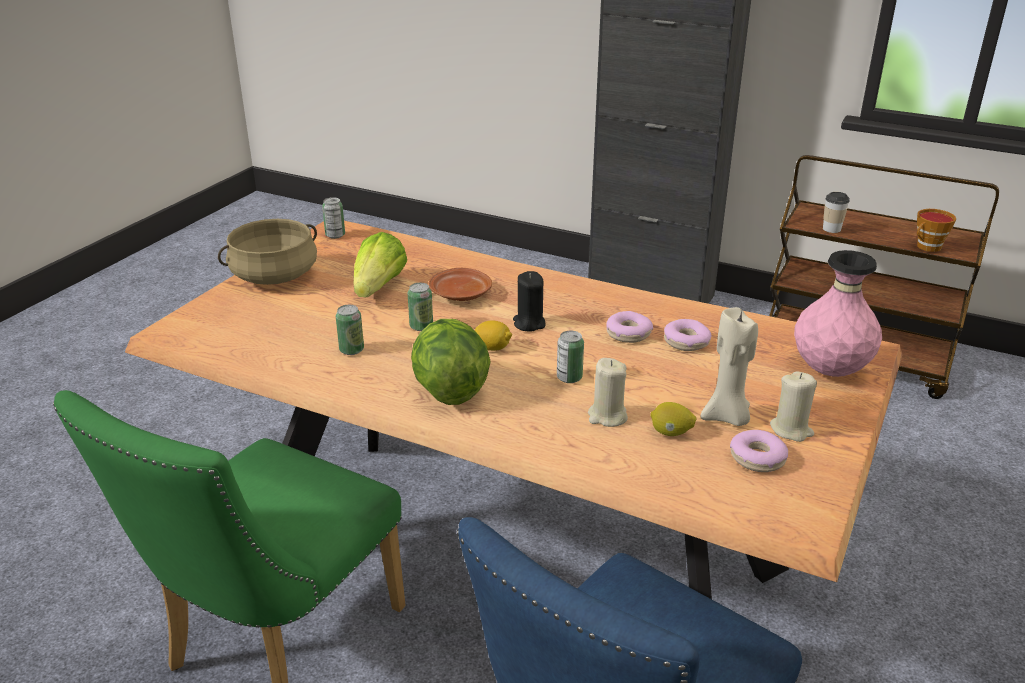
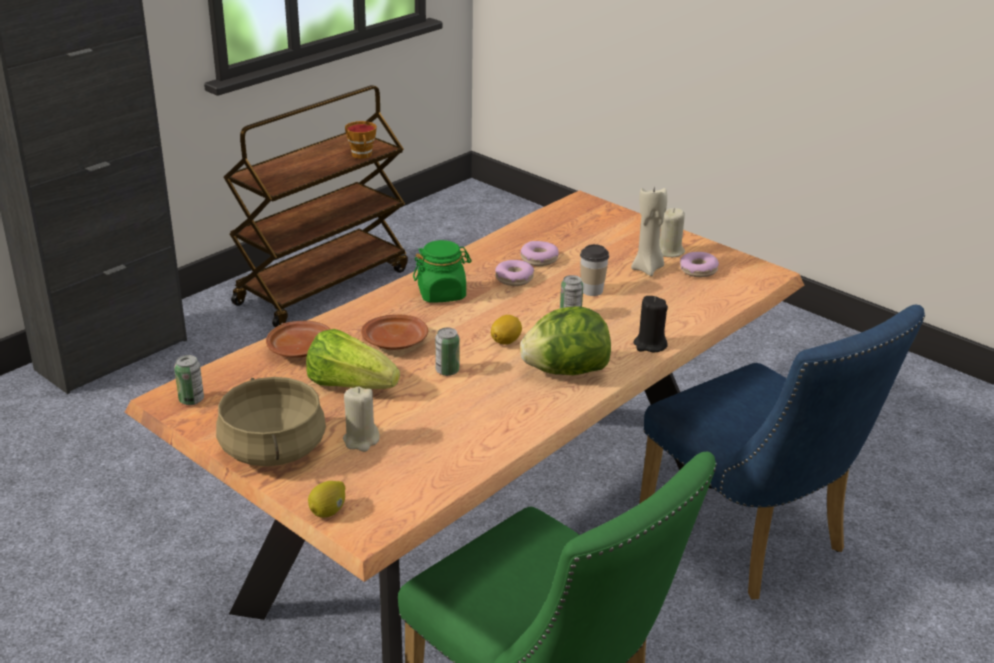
camera: 75 degrees left, 0 degrees up
(351, 350) = (472, 413): can -> none
(427, 258) = (300, 349): none -> brown plate
(529, 323) = (472, 317): black candle -> black candle (650, 345)
(566, 301) = (442, 293): none -> green jar
(607, 416) = (630, 311): beige candle -> beige candle (361, 440)
(671, 433) = (659, 292): lemon -> lemon (328, 511)
(830, 371) = (604, 220): pink vase -> none
(831, 229) = (297, 179): cup -> cup (592, 290)

